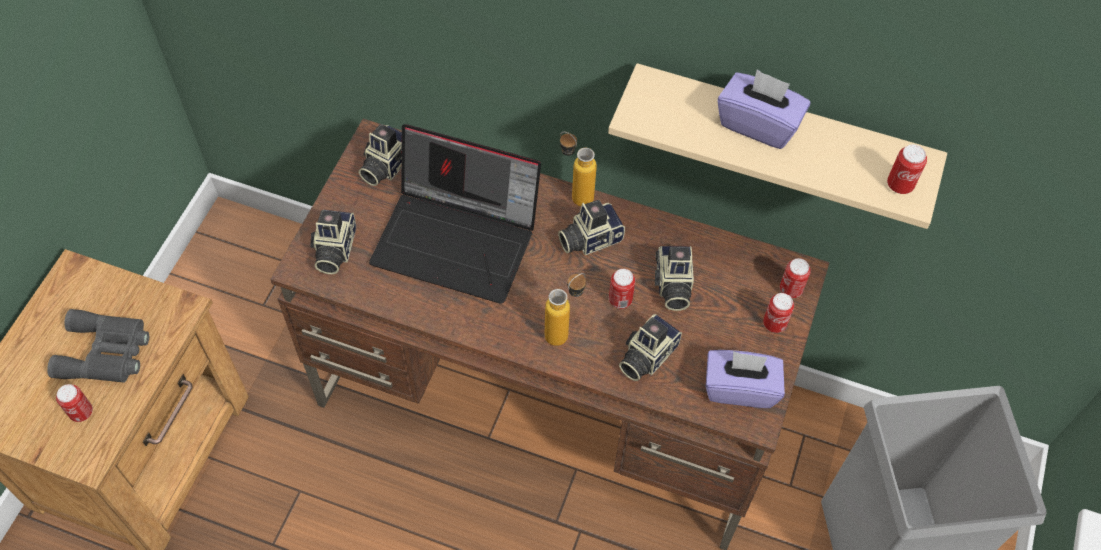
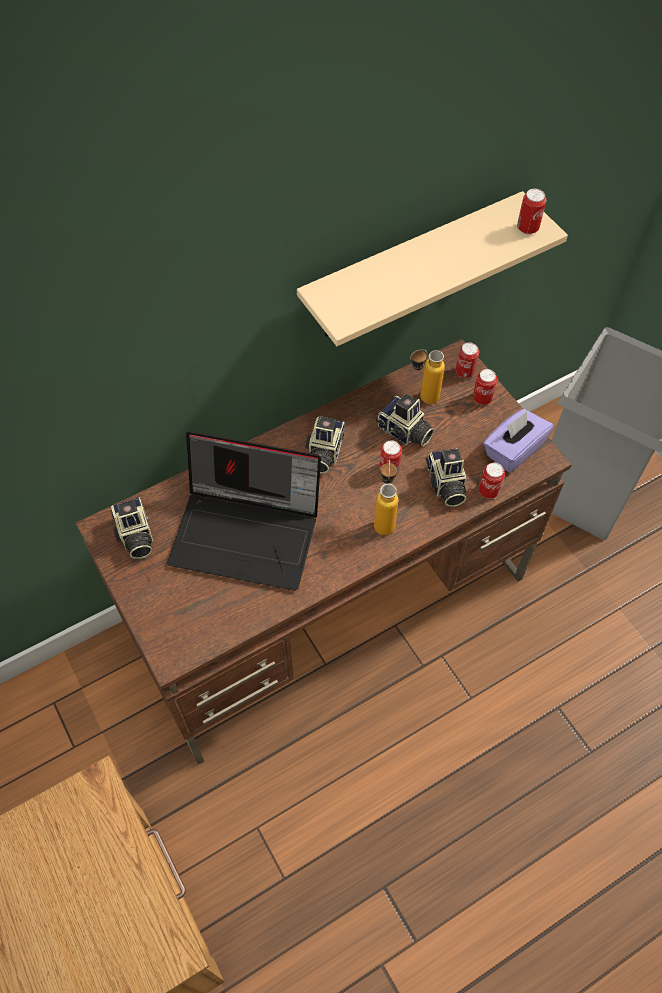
camera: 50 degrees left, 0 degrees up
(81, 412) = (124, 933): can -> can (488, 491)
(106, 353) = (83, 875): grey binoculars -> none
(333, 250) = (177, 622): camera -> none
(459, 239) = (248, 532): laptop -> laptop turned 45 degrees clockwise
(575, 194) = (279, 435): bottle -> bottle (422, 399)
(758, 124) = (414, 261): purple tissue box -> none

